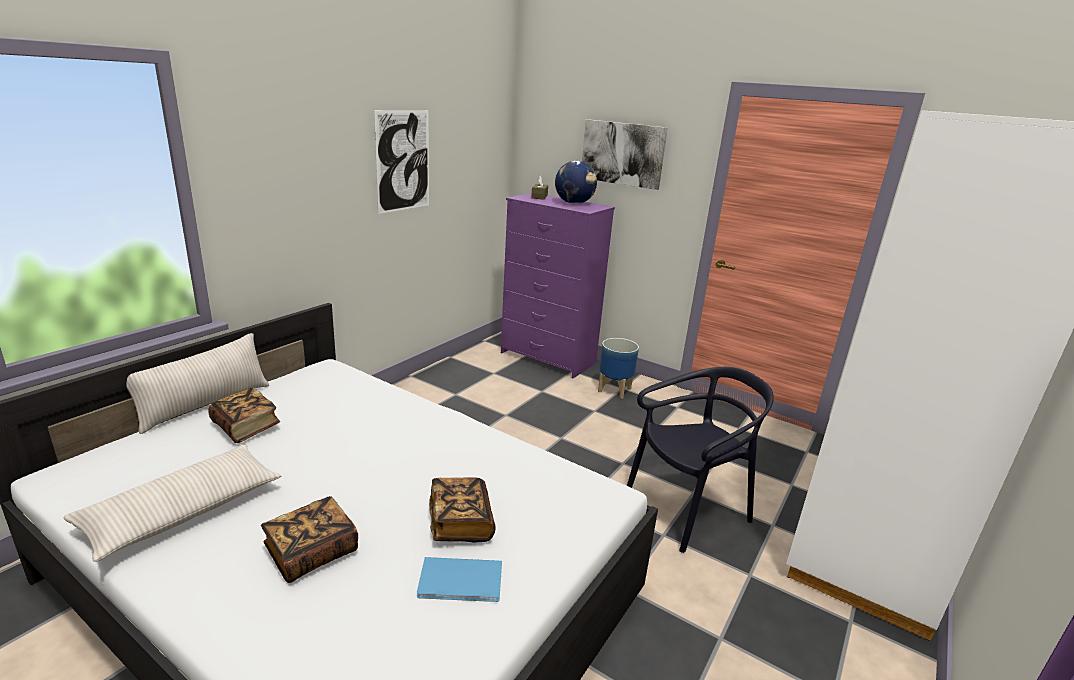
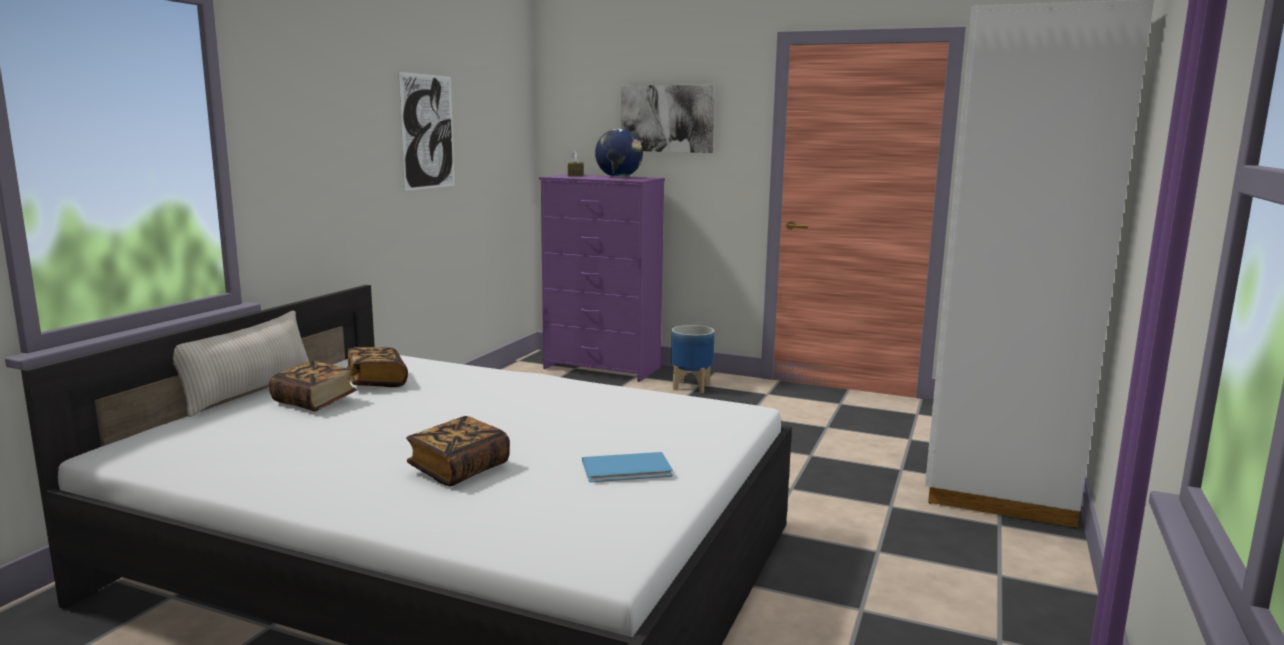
camera: 10 degrees left, 10 degrees down
(183, 511) = (292, 458): beige pillow -> none
(460, 523) = (602, 438): book -> book (377, 381)
(688, 509) = (809, 468): black chair -> none

